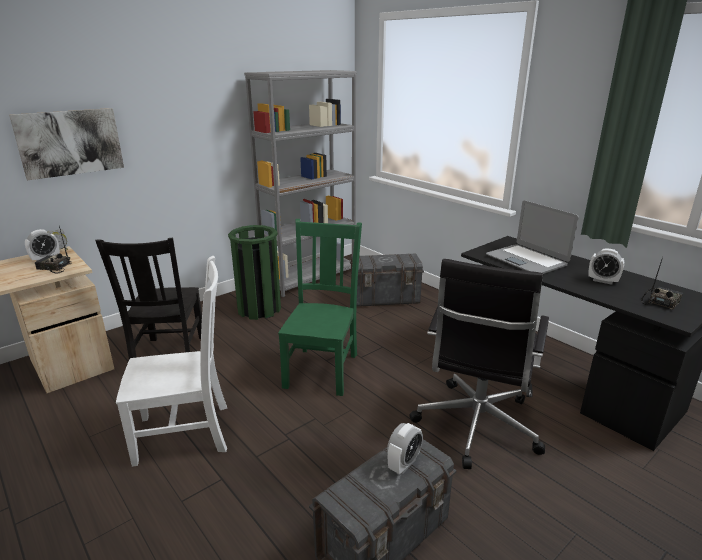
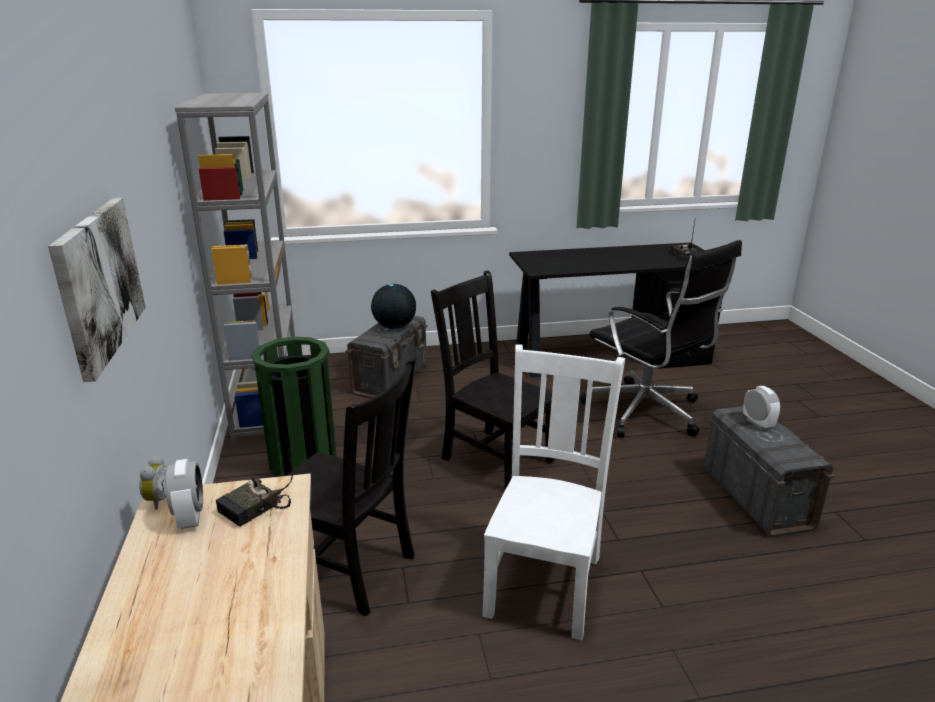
camera: 60 degrees left, 0 degrees up
(322, 369) = (494, 458): green chair -> black chair
(391, 260) = (394, 327): none -> globe
(526, 260) = (572, 262): laptop -> none
(602, 281) = (635, 256): alarm clock -> none

